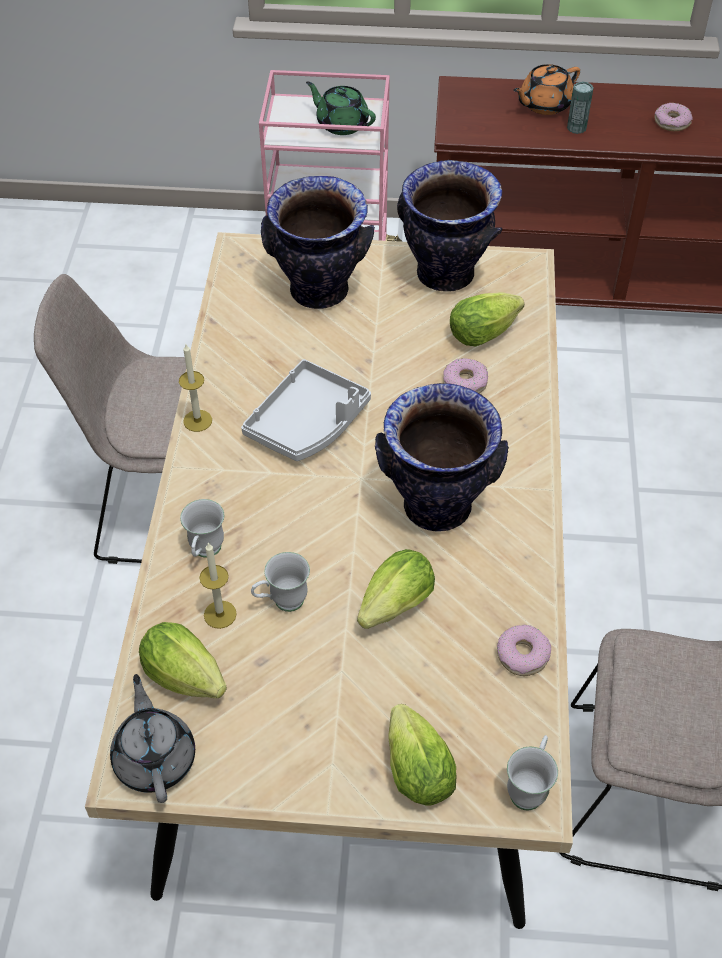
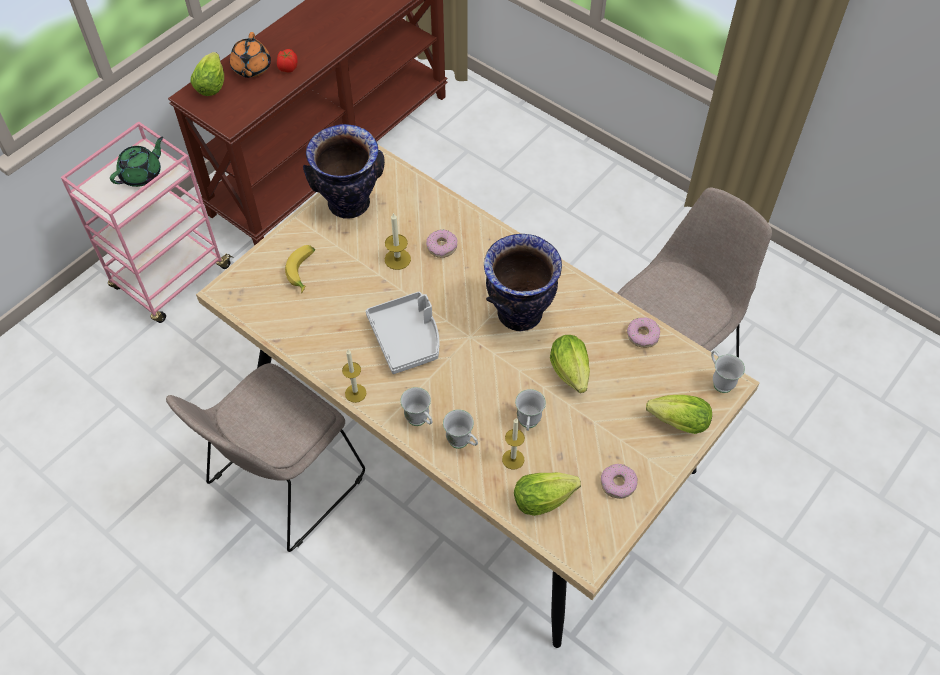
camera: 55 degrees left, 5 degrees up
(155, 757) = (586, 542): grey teapot -> none
(204, 497) = (420, 421): none -> white mug
(319, 292) = (304, 272): vase -> banana
(341, 124) = (142, 174): green teapot -> green teapot turned 150 degrees clockwise
(409, 355) = (397, 259): none -> candle
(486, 332) = (412, 214): lettuce -> lettuce (212, 83)
(576, 128) = (288, 68): can -> tomato
(672, 122) = (328, 26): donut -> donut (618, 483)

